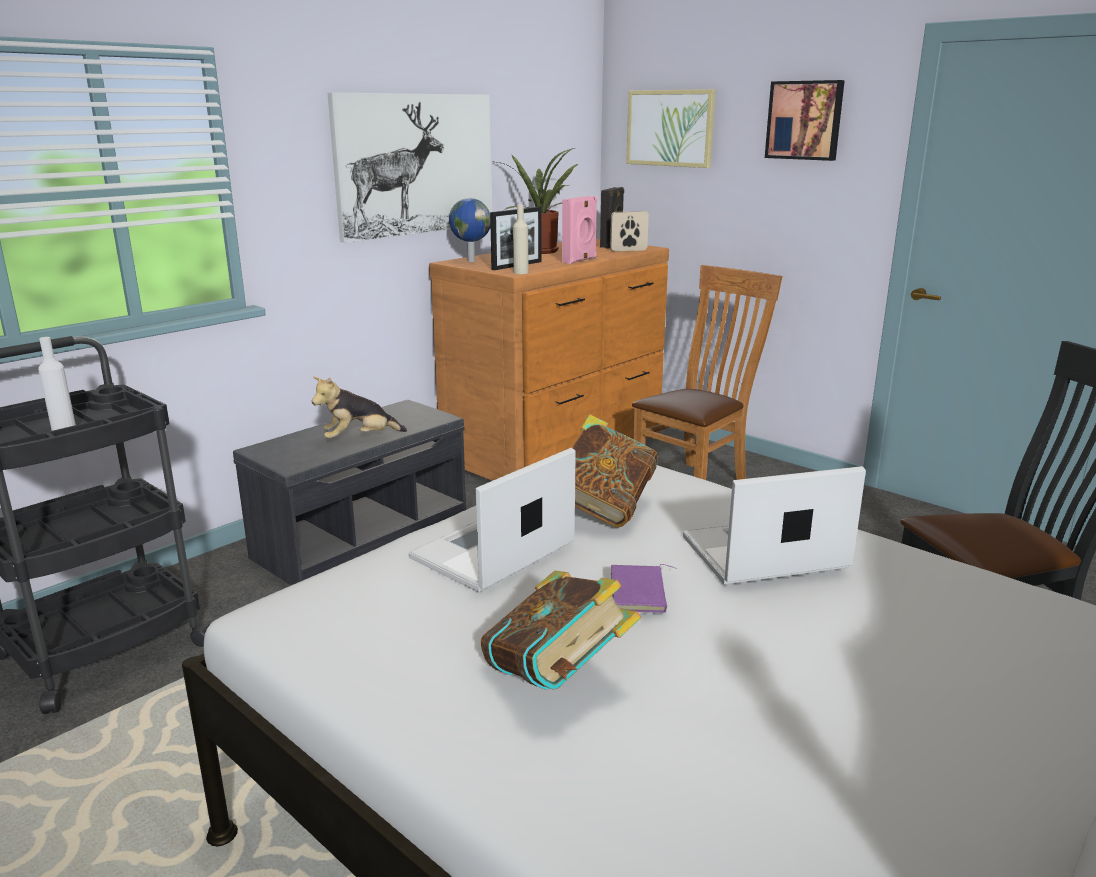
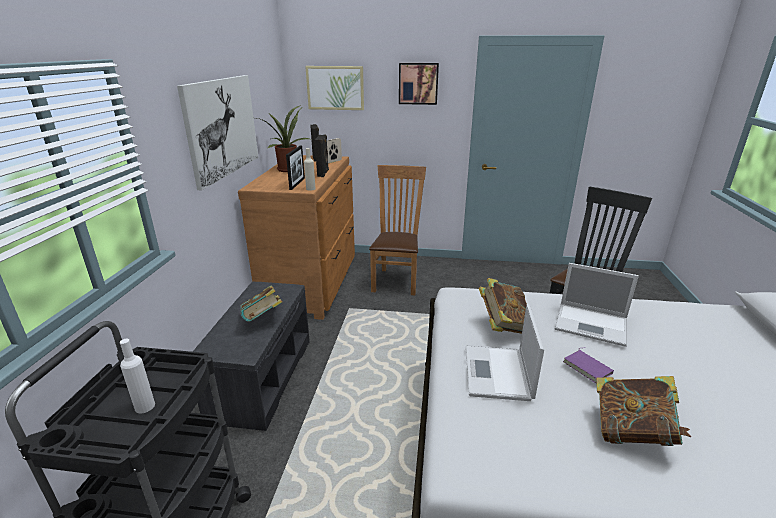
camera: 35 degrees left, 5 degrees up
(359, 439) = (263, 320): plush toy -> book
(470, 261) = (262, 184): globe -> none
(580, 260) = (323, 173): pink speaker -> black speaker
(761, 554) = (592, 324): laptop -> laptop turned 105 degrees counterclockwise

